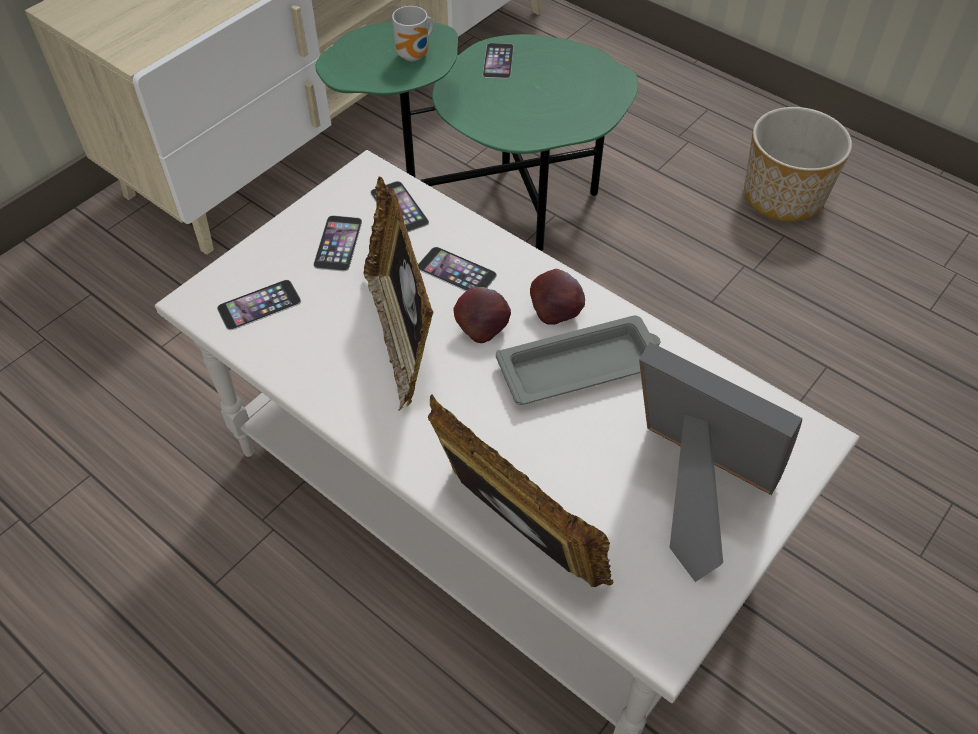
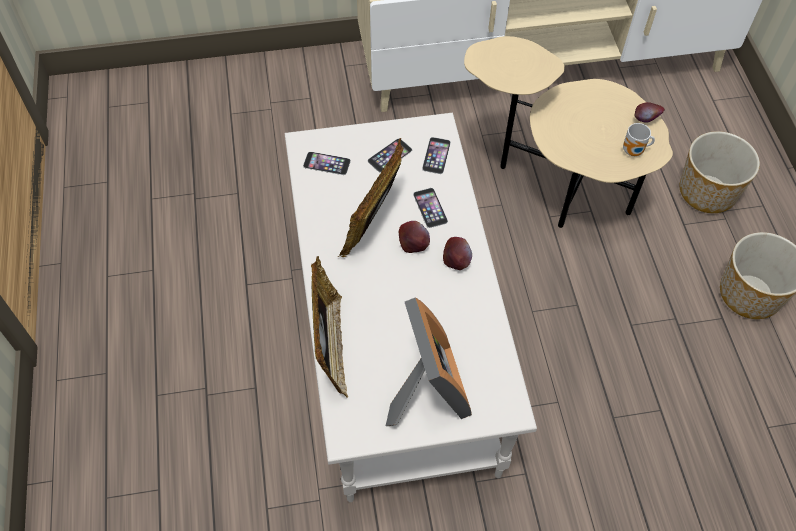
camera: 40 degrees right, 5 degrees up
(415, 55) = (526, 72): mug -> mug (634, 152)
(495, 213) = (556, 187): green side table -> beige side table
(498, 61) = (597, 98): phone -> none
(572, 54) = (645, 120): none -> apple
(582, 366) = (439, 296): grey tray -> none
(647, 126) = (708, 192): none -> planter

